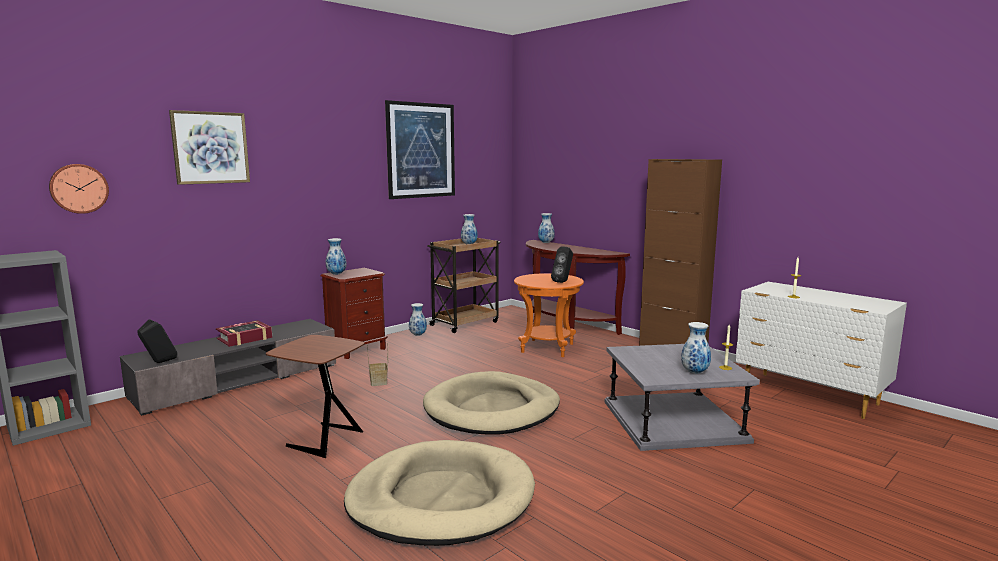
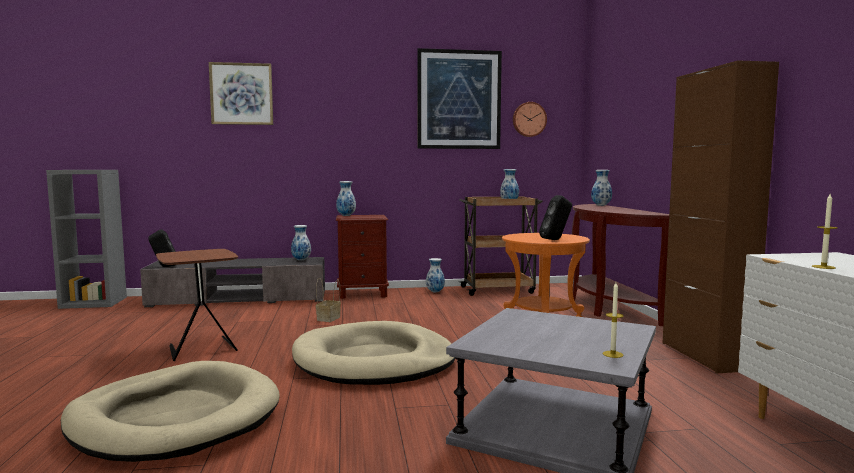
camera: 35 degrees right, 5 degrees down
(79, 188) = (139, 124): wall clock -> wall clock (529, 119)
(244, 338) = (248, 262): book -> none
(694, 372) = (552, 349): vase -> vase (301, 260)

